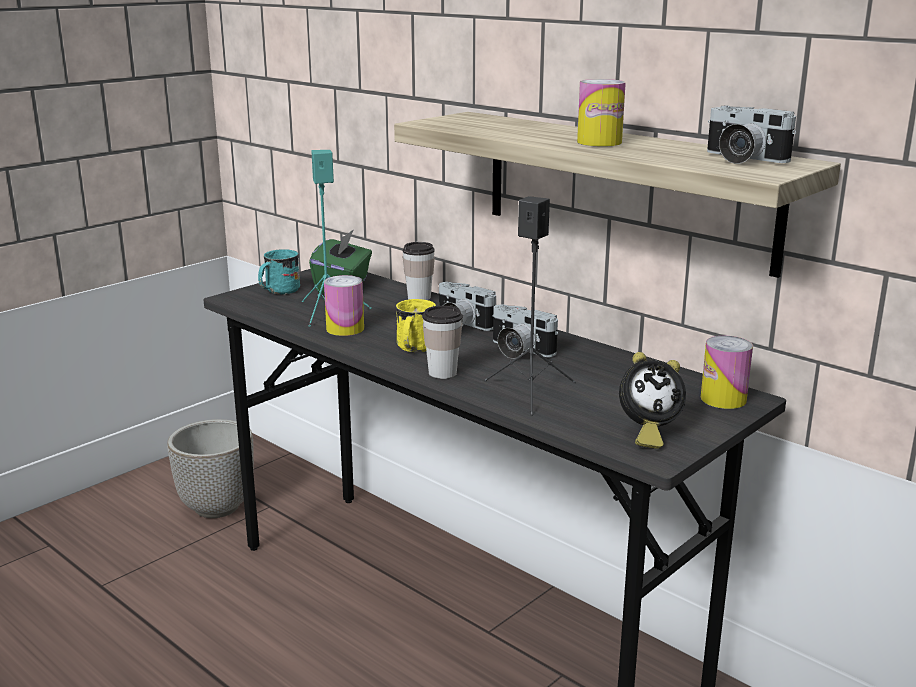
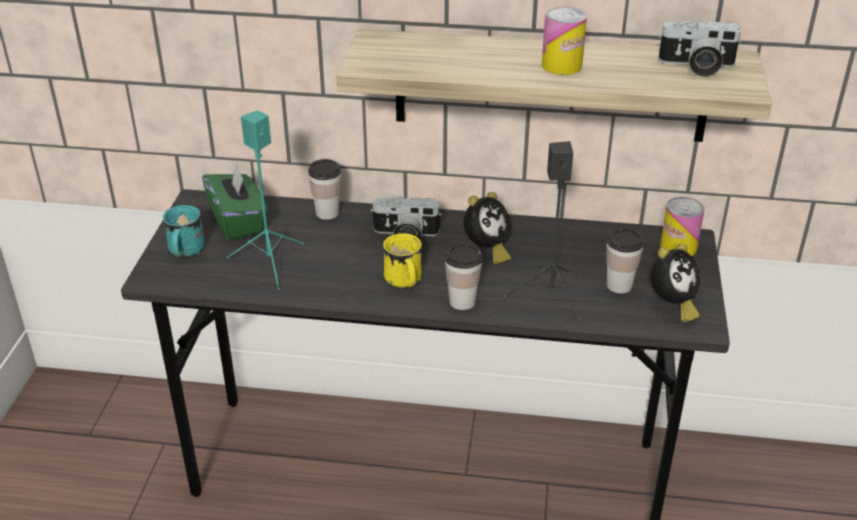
camera: 35 degrees left, 15 degrees up
(217, 507) = (113, 467): planter -> none
(345, 329) = (315, 280): can -> none
(518, 351) = (486, 251): camera -> alarm clock
(612, 405) = (619, 285): none -> cup

